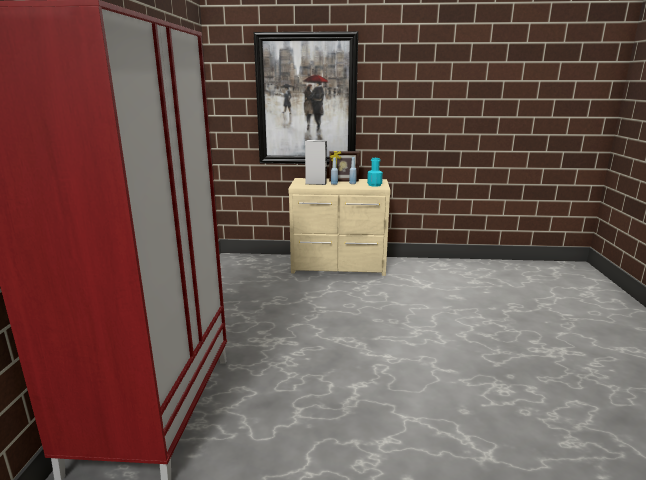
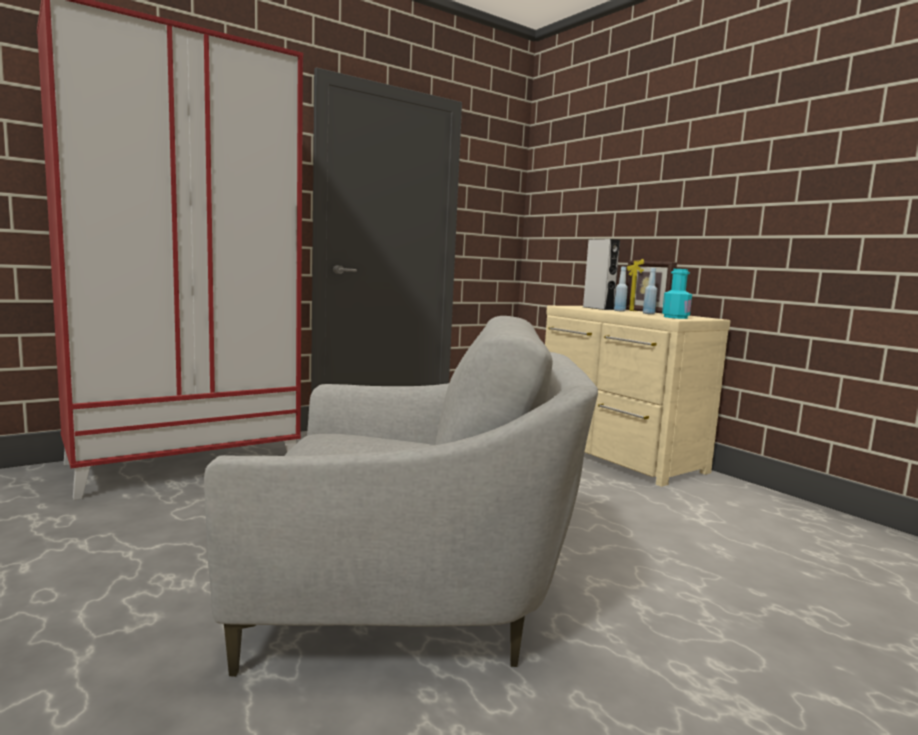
camera: 50 degrees right, 10 degrees down
(306, 100) = (629, 186): picture -> none
(442, 386) = (409, 596): none -> grey armchair

